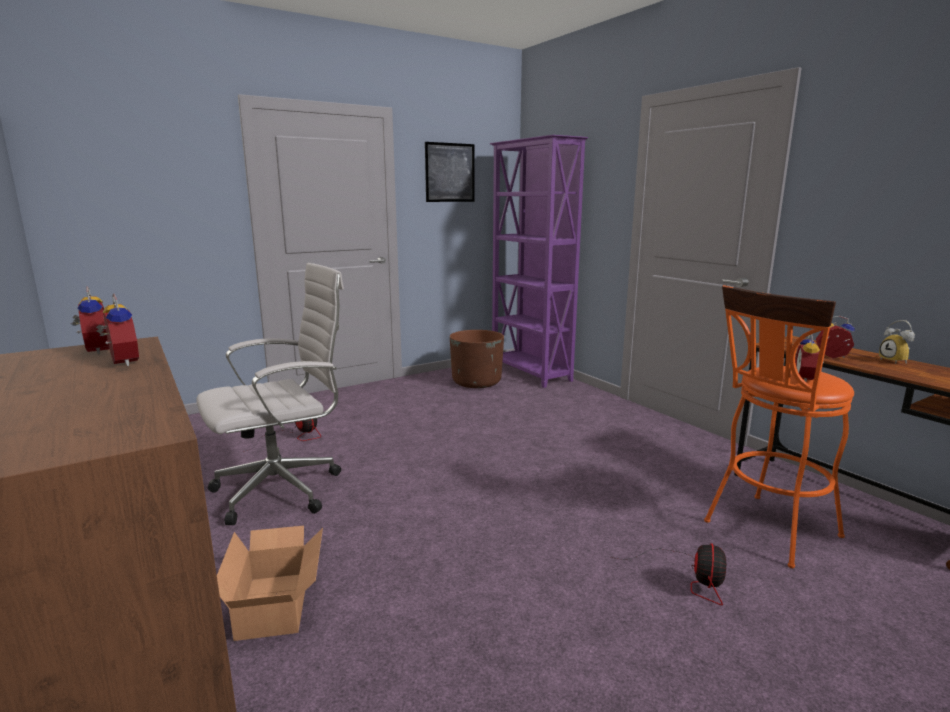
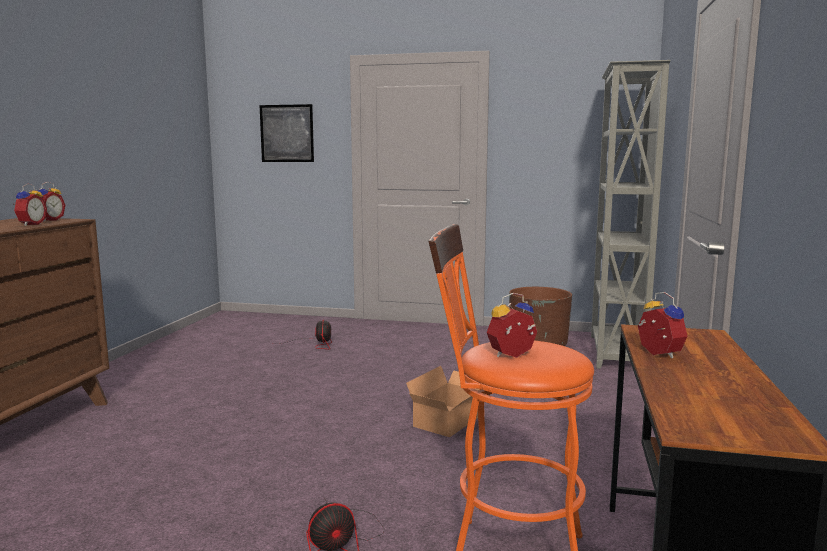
camera: 45 degrees right, 5 degrees down
(278, 603) = (124, 422): cardboard box -> cardboard box (451, 421)
(284, 489) = (246, 371): white office chair -> none
(450, 172) = (554, 112): picture -> picture (287, 133)
(530, 373) = (615, 353): purple bookcase -> grey bookcase
(896, 361) = (735, 379): alarm clock -> none

